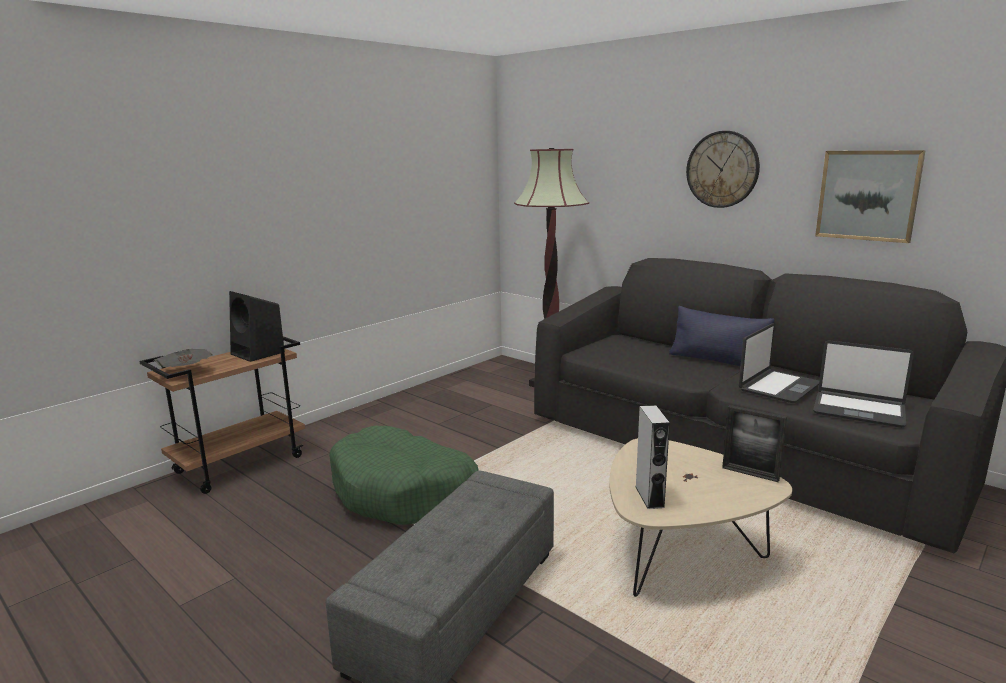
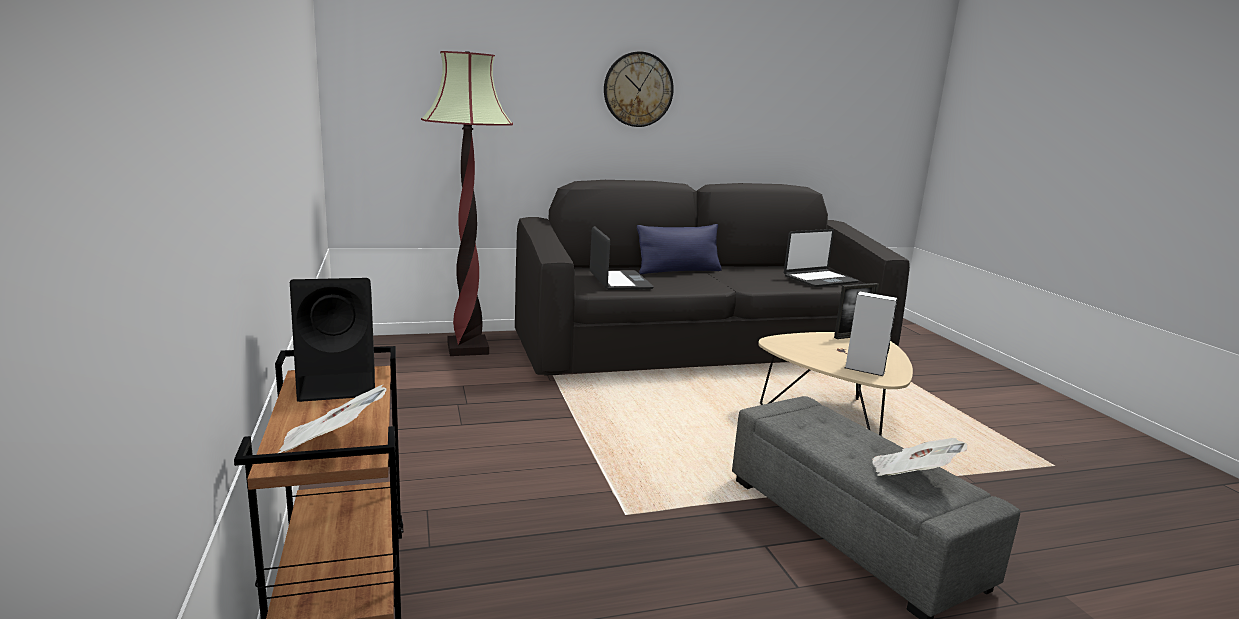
camera: 60 degrees left, 0 degrees up
(403, 492) = (603, 492): green dog bed -> none
(424, 563) = (911, 476): none -> newspaper
(778, 387) = (757, 278): laptop -> laptop (619, 281)
(868, 195) = (754, 116): picture -> none

